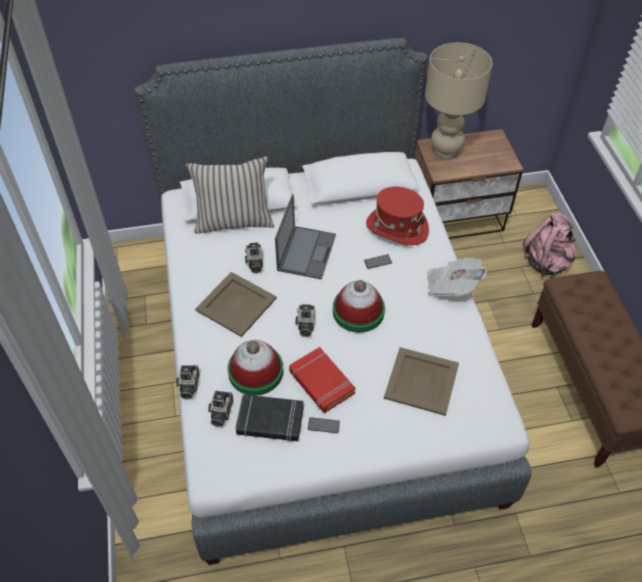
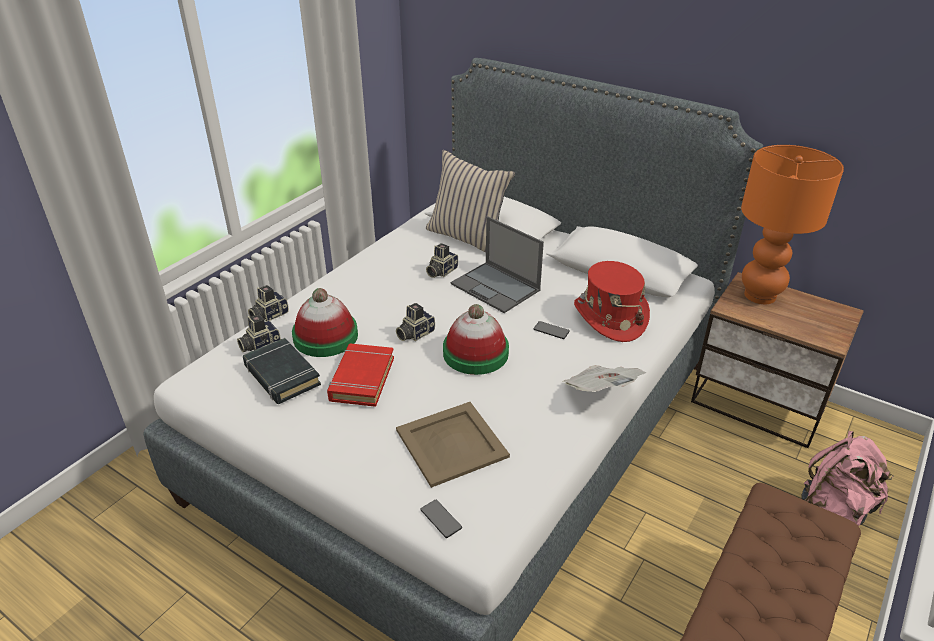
camera: 45 degrees right, 15 degrees down
(235, 304) = (383, 287): beige tray -> none
(306, 251) = (496, 287): laptop -> laptop turned 75 degrees clockwise
(323, 425) = (316, 411): phone -> phone (441, 519)
(446, 152) = (760, 295): beige table lamp -> orange table lamp

